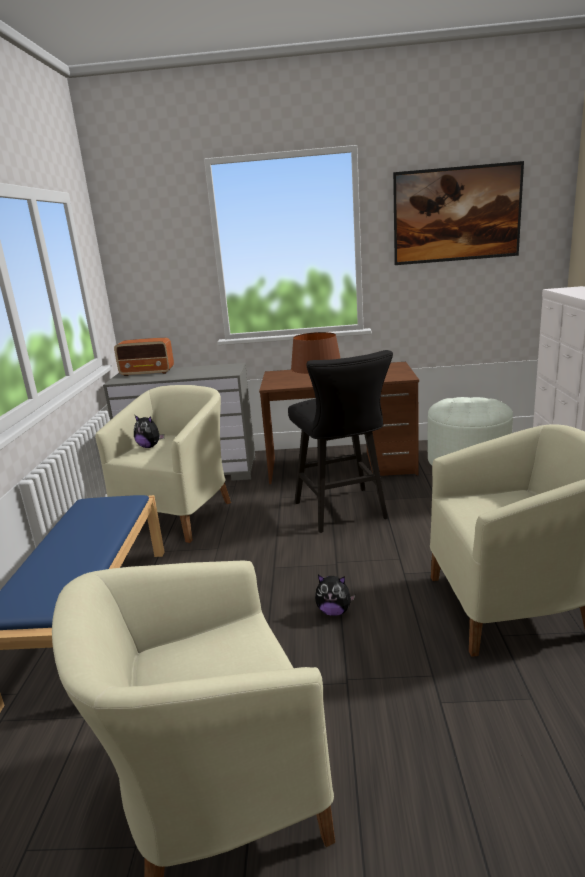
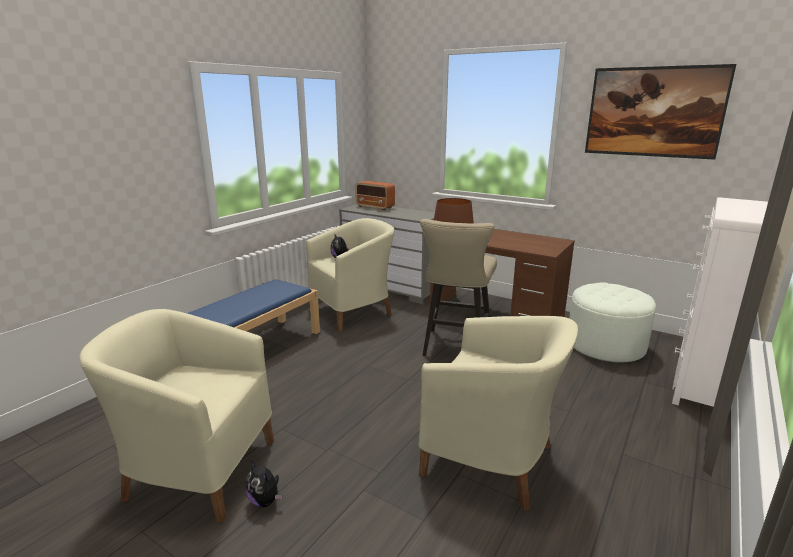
camera: 30 degrees right, 0 degrees up
(334, 611) = (370, 407): plush toy -> plush toy (265, 501)
(343, 513) = (455, 348): black stool -> beige stool

